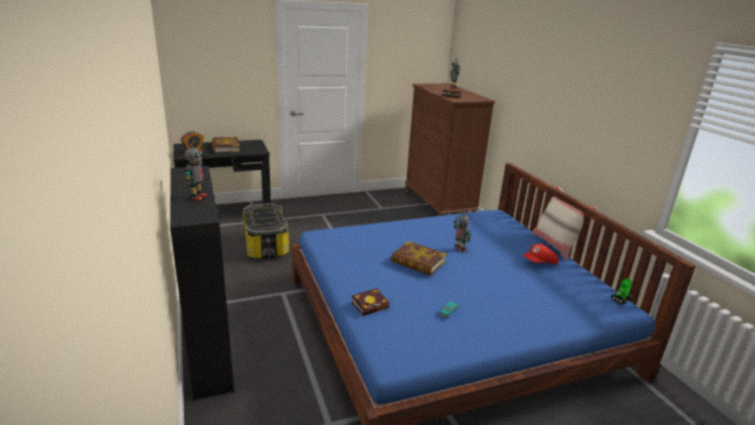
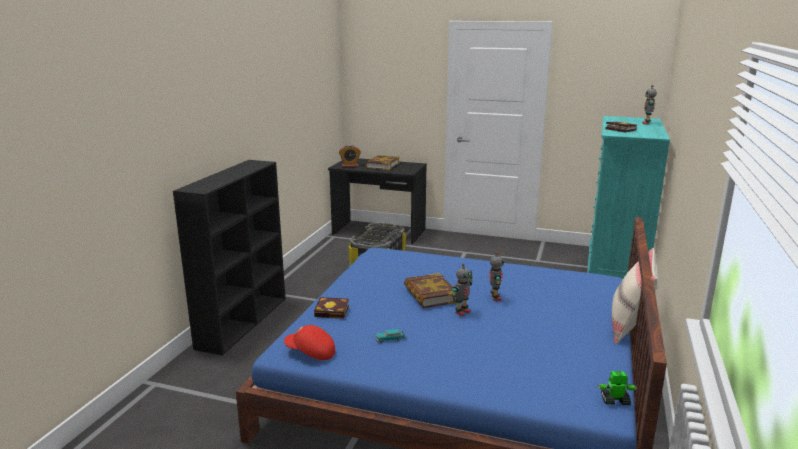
camera: 40 degrees right, 5 degrees down
(197, 197) = (224, 178): toy robot -> toy robot (461, 312)
(438, 205) = (615, 273): brown dresser -> turquoise dresser
(540, 263) = (571, 336): red cap -> red cap (310, 353)

